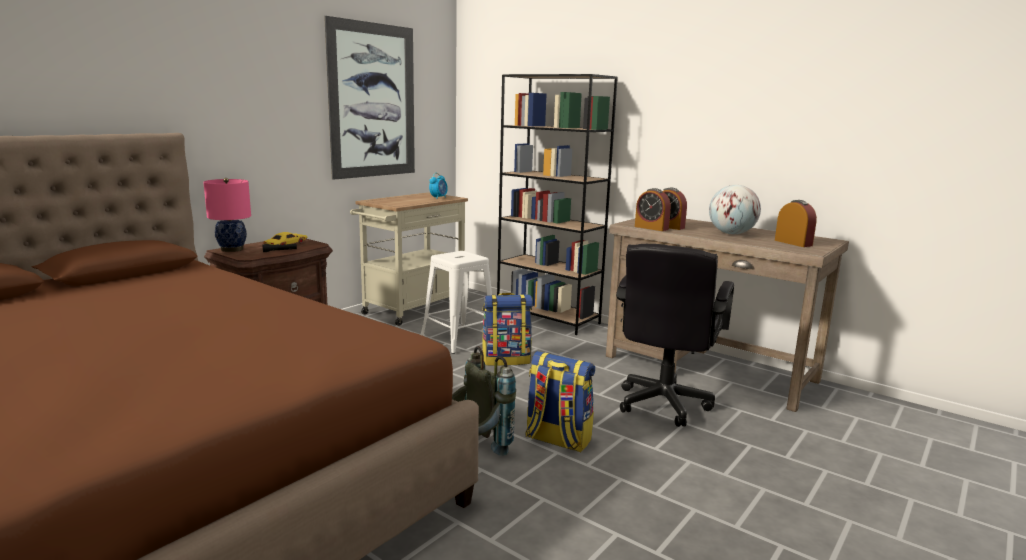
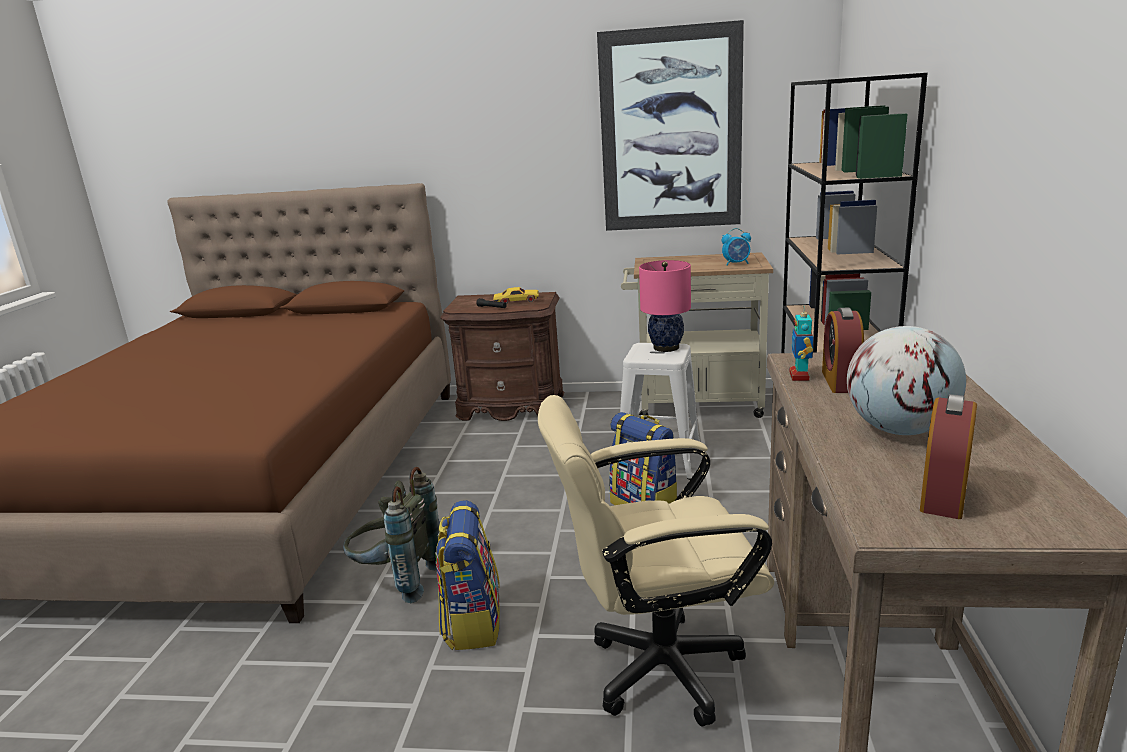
camera: 60 degrees right, 5 degrees up
(232, 249) = (471, 298): pink table lamp -> pink table lamp (666, 347)
(651, 228) = (800, 376): alarm clock -> toy robot
(663, 407) = (656, 674): black office chair -> beige office chair

